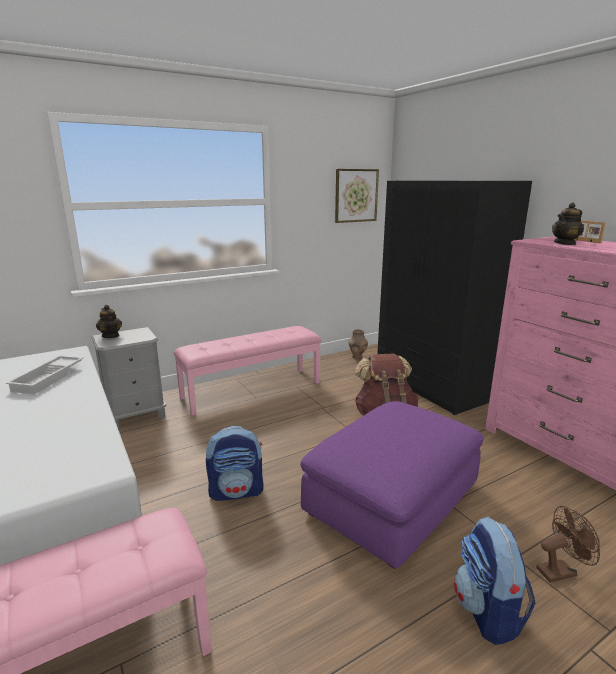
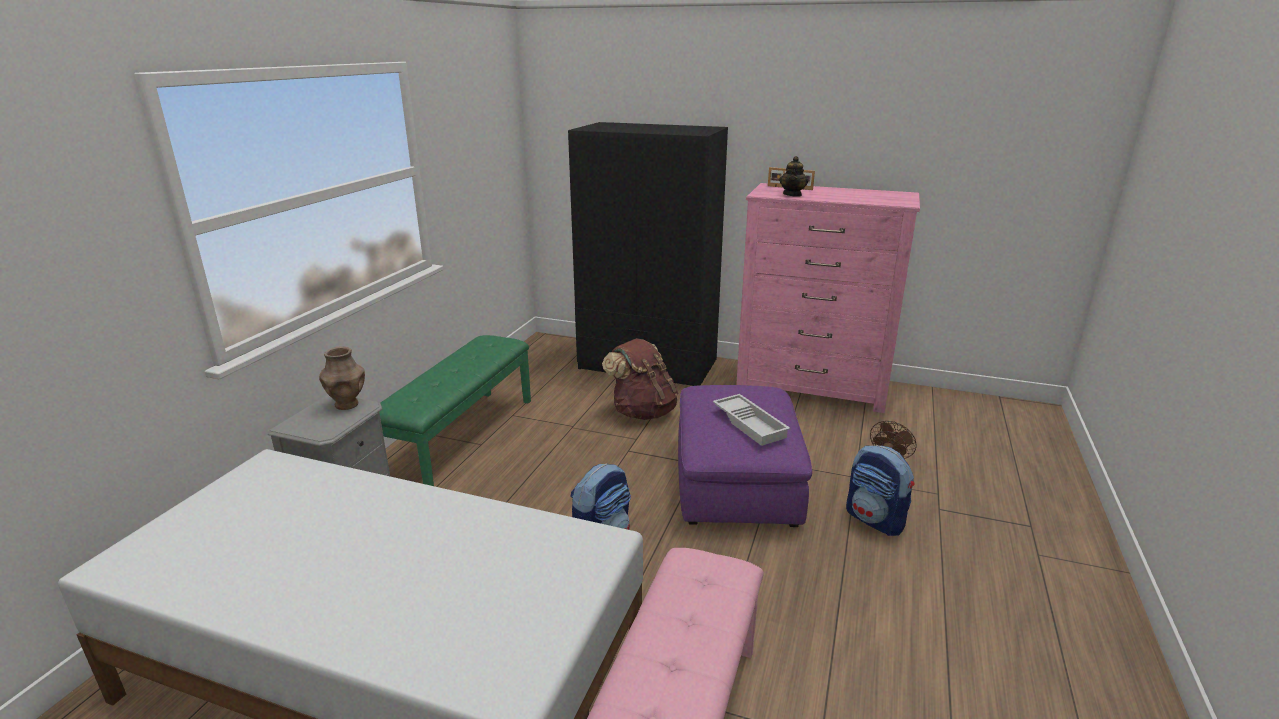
camera: 40 degrees left, 5 degrees up
(49, 378) = (319, 503): white tray -> white tray (751, 424)
(111, 336) = (303, 421): teapot -> none
(252, 389) = (461, 437): pink bench -> green bench
(356, 195) = (496, 144): picture -> none
(357, 356) = (532, 357): brown vase -> brown vase (347, 405)

